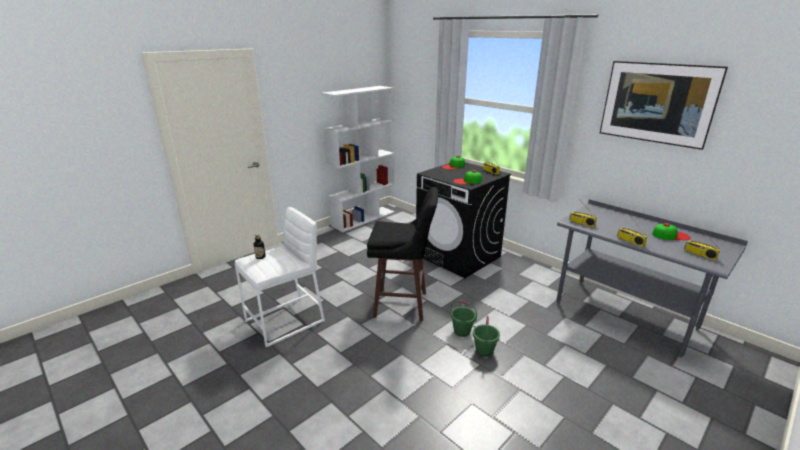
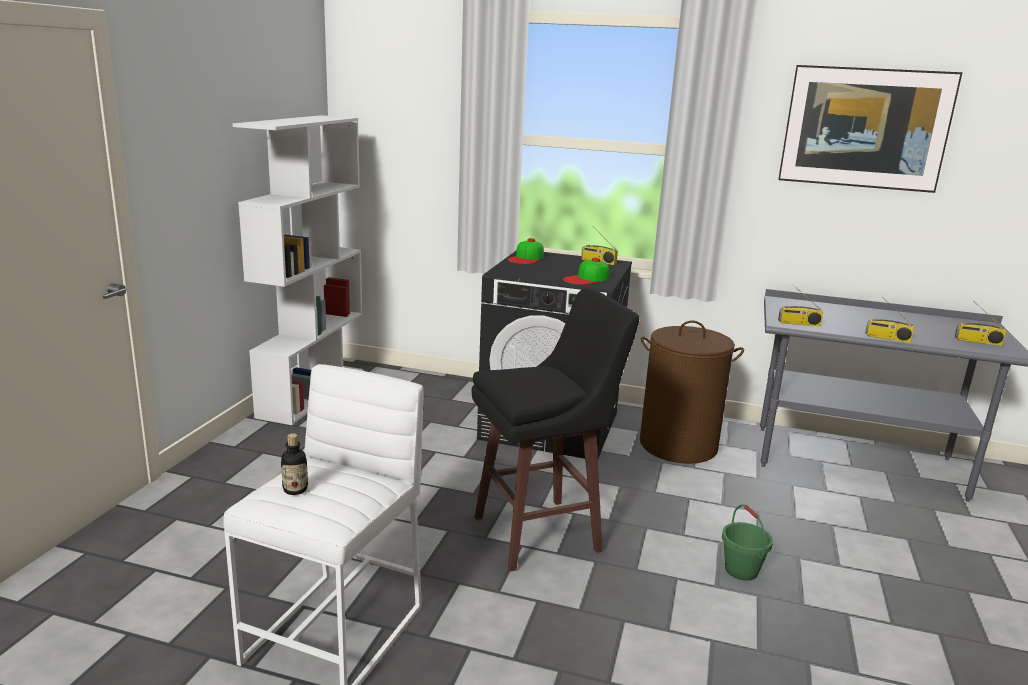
camera: 30 degrees left, 5 degrees down
(462, 331) = (679, 549): green bucket -> none
(518, 280) = (678, 445): none -> brown laundry basket
(670, 235) = (916, 323): cap -> none

